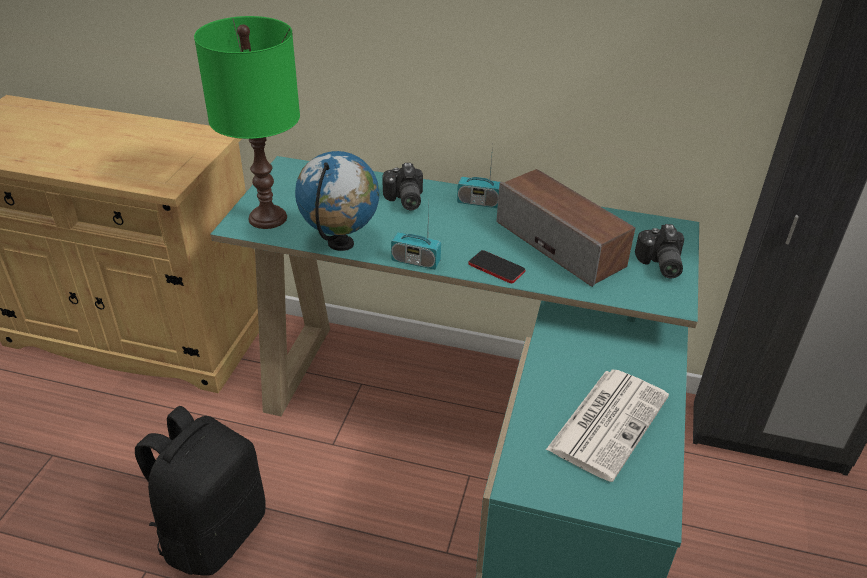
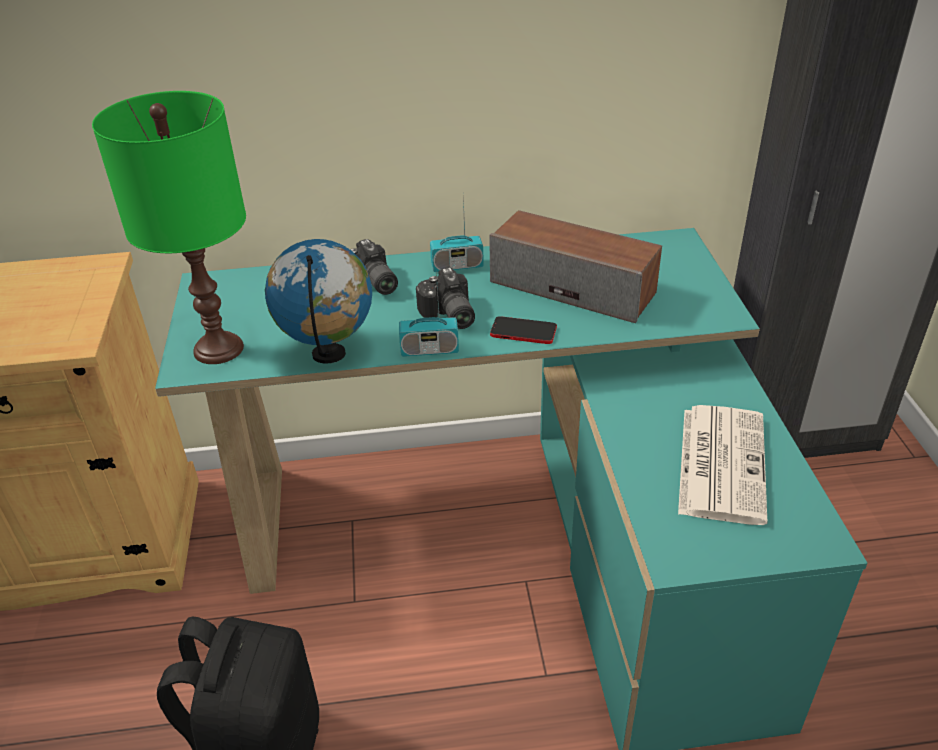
camera: 20 degrees left, 0 degrees up
(659, 264) = (685, 281): camera -> camera (448, 316)

